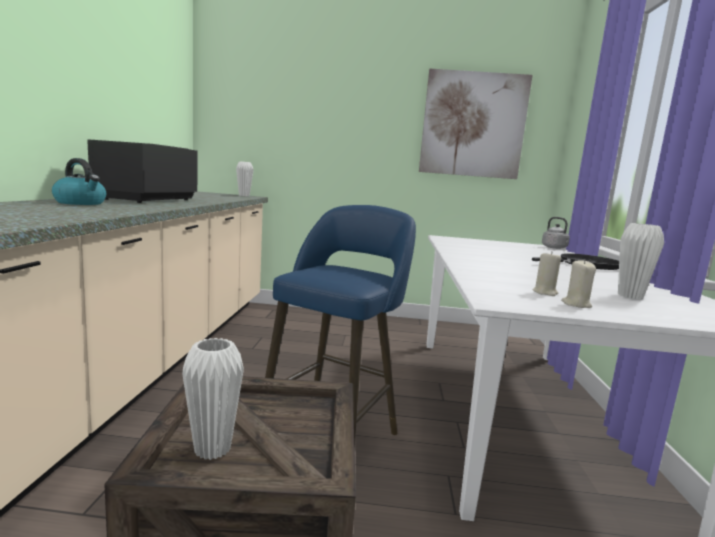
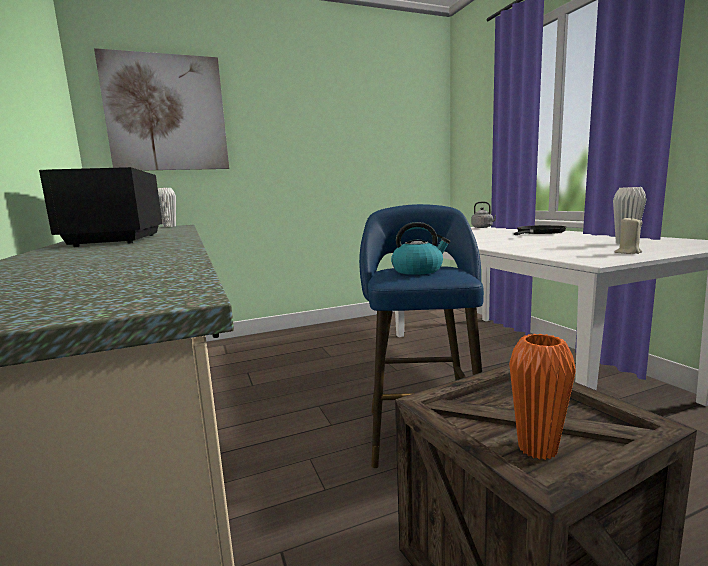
camera: 25 degrees left, 0 degrees up
(81, 203) = (79, 252): kettle -> kettle (418, 270)
(212, 449) = (537, 449): white vase -> orange vase
(473, 125) = (382, 131): picture -> picture (166, 113)
(545, 292) = (589, 250): beige candle -> none

